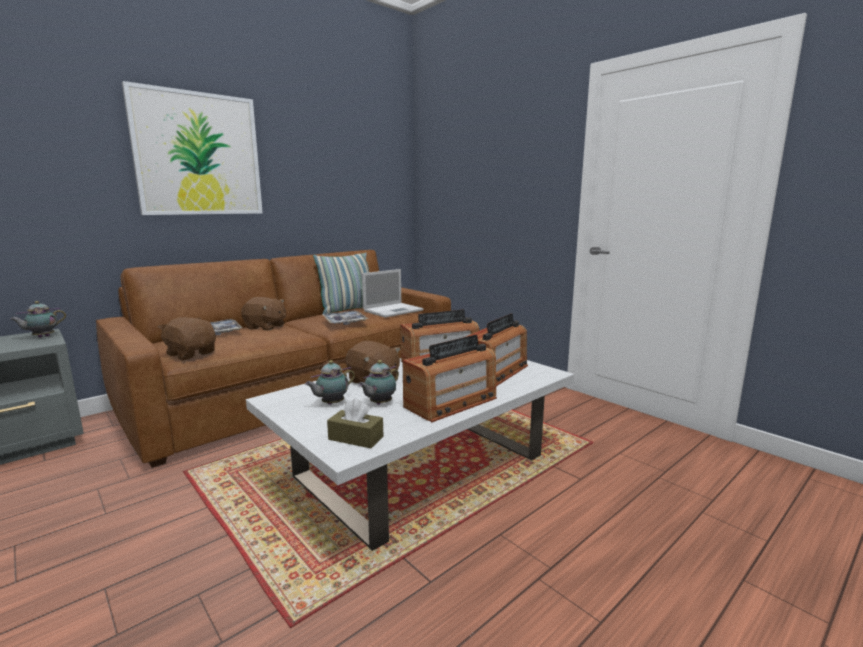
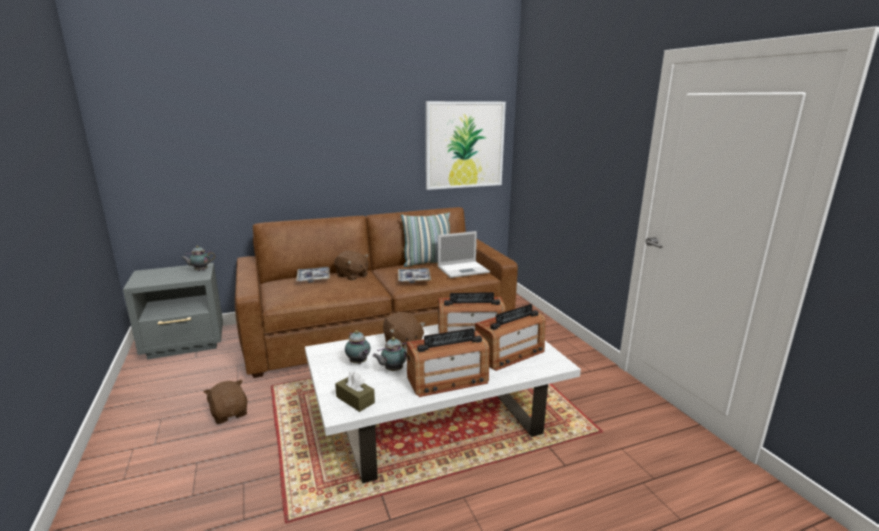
camera: 20 degrees right, 5 degrees up
(191, 354) = (285, 299): brown plush toy -> brown plush toy (230, 413)
(198, 154) = (315, 129): picture -> picture (464, 145)
(331, 404) = (358, 363): teapot -> teapot turned 105 degrees counterclockwise

